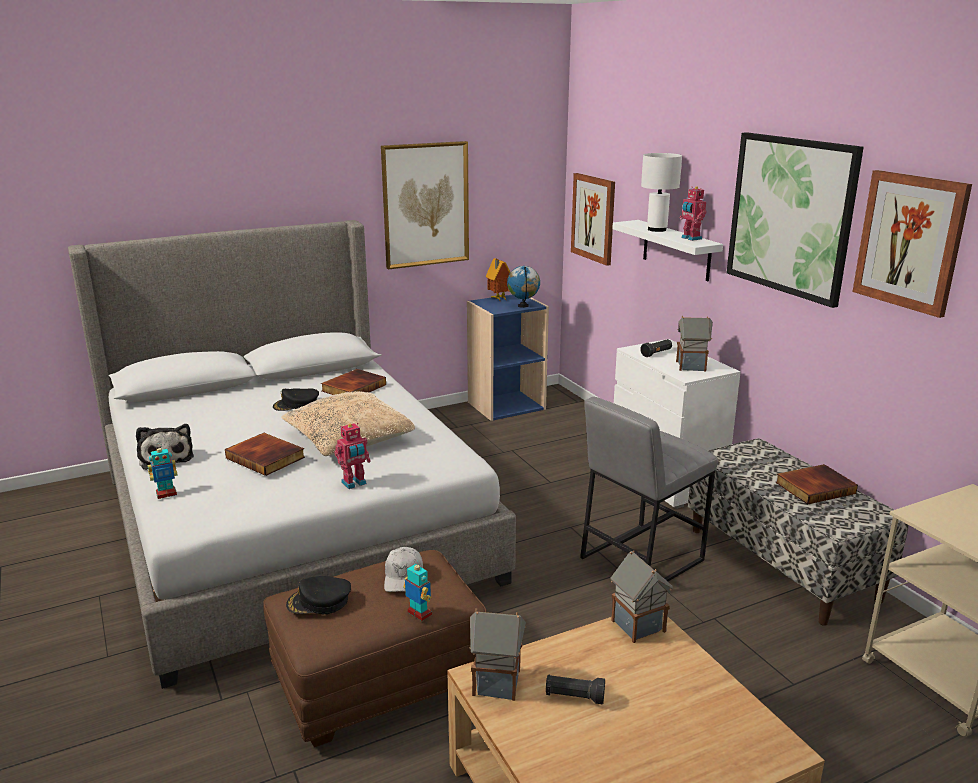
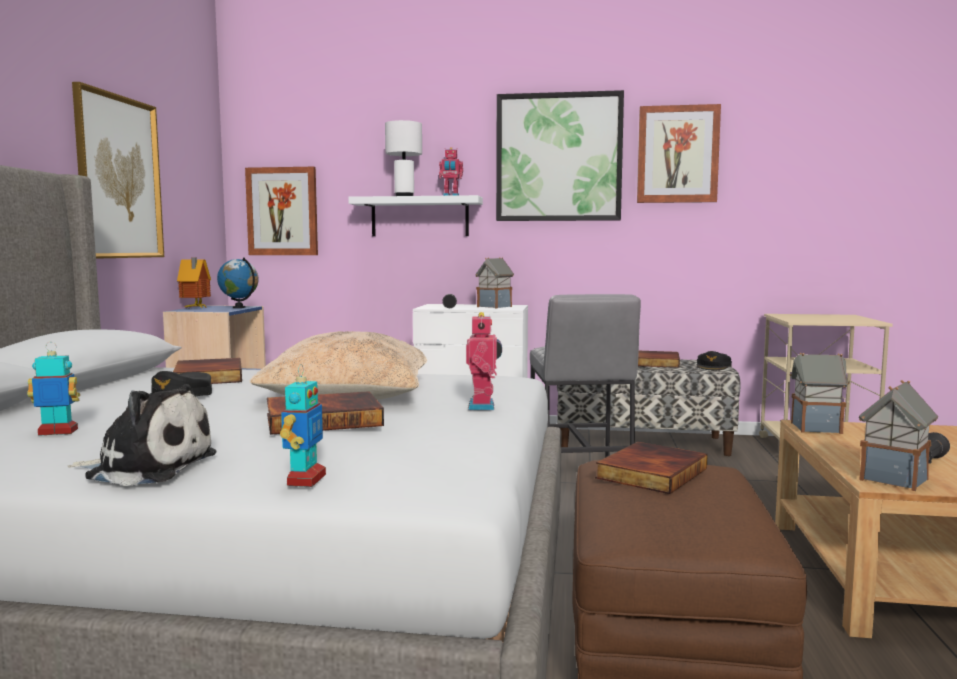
camera: 55 degrees left, 15 degrees down
(319, 601) = (663, 516): black cap -> black cap (713, 366)
(403, 577) = (650, 472): white cap -> book
(419, 614) = (734, 482): toy robot -> toy robot (58, 432)

